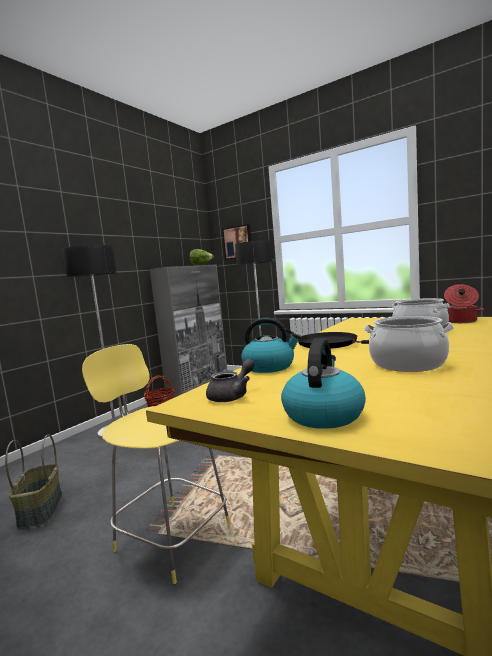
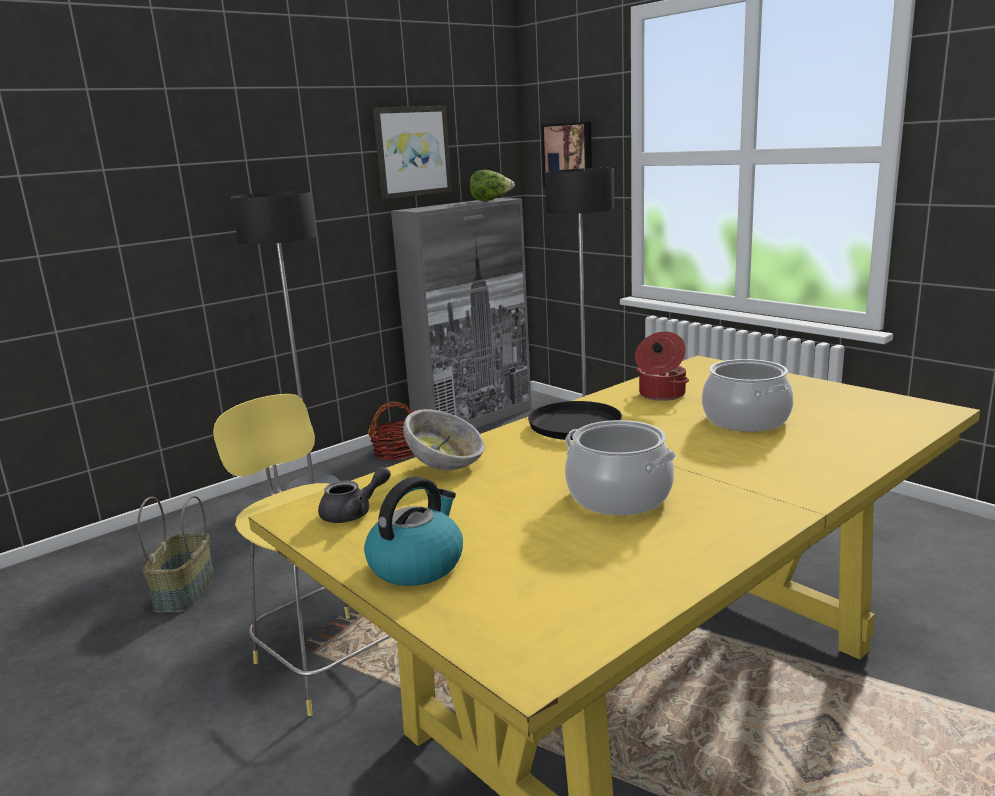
camera: 15 degrees right, 10 degrees up
(159, 238) = (412, 151): none -> picture
(269, 367) = (447, 465): kettle -> bowl
(461, 321) = (848, 404): cooking pot -> cooking pot (660, 395)

